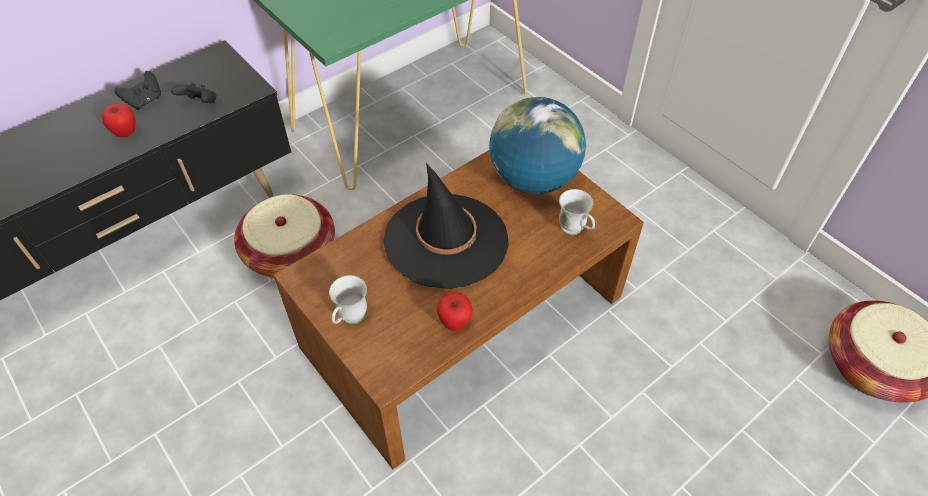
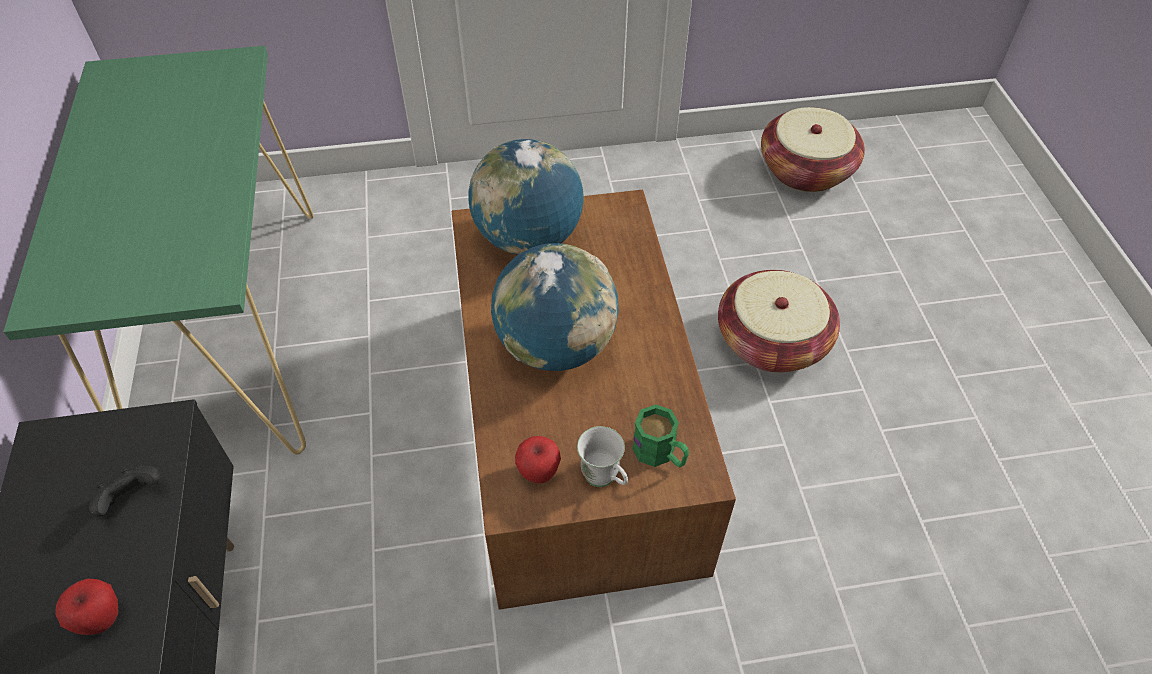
camera: 60 degrees left, 0 degrees up
(145, 101) = (52, 571): black game controller -> none
(290, 253) = (348, 562): basket -> basket (772, 341)
(391, 343) = (660, 454): none -> green mug
(446, 240) = (555, 346): black hat -> globe
(454, 322) = (668, 387): apple -> apple (538, 473)
(575, 231) = (619, 241): white mug -> none

